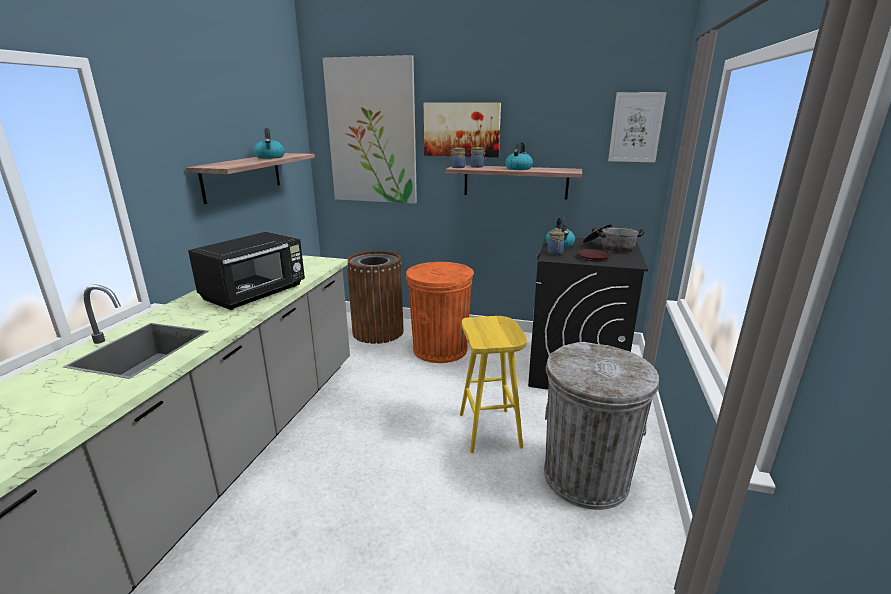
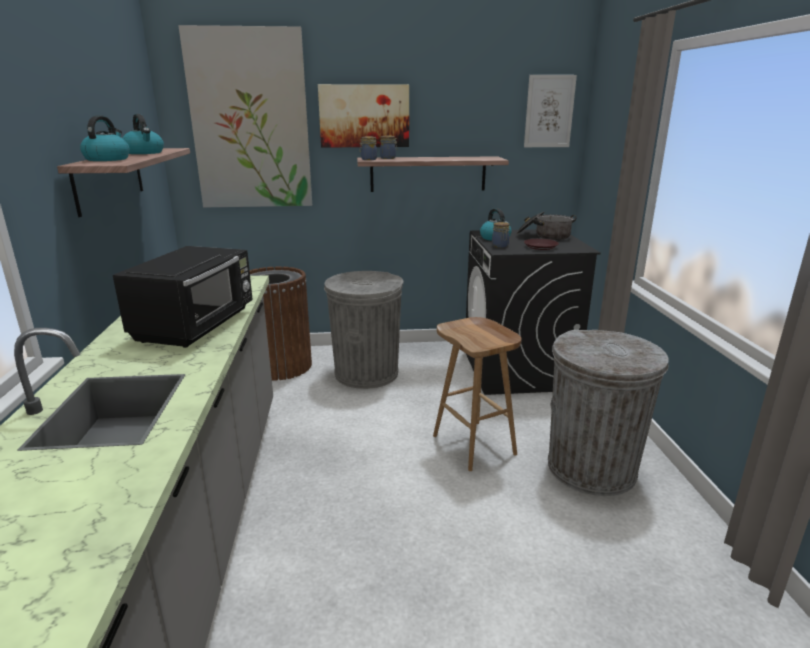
camera: 20 degrees left, 0 degrees up
(440, 349) = (366, 373): orange trash can -> grey trash can
(490, 431) = (475, 445): yellow stool -> brown stool
(518, 168) = (436, 158): kettle -> kettle (107, 159)

